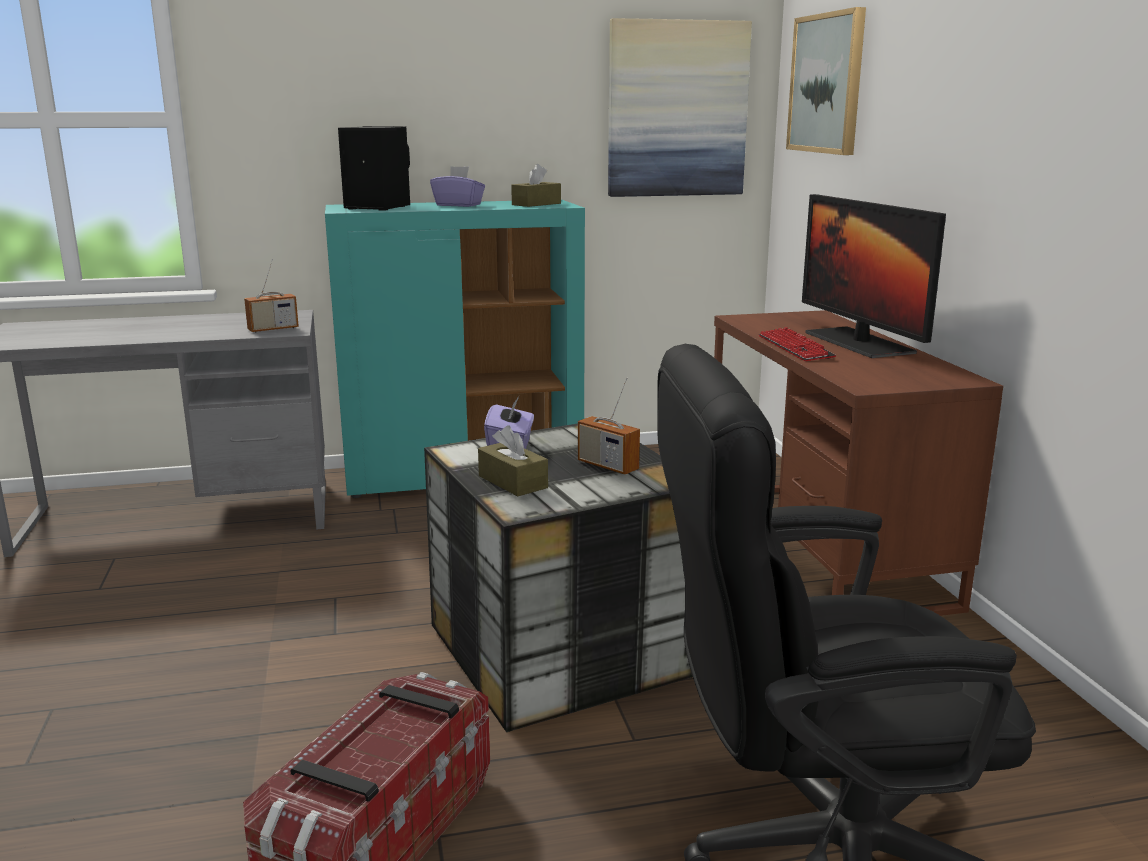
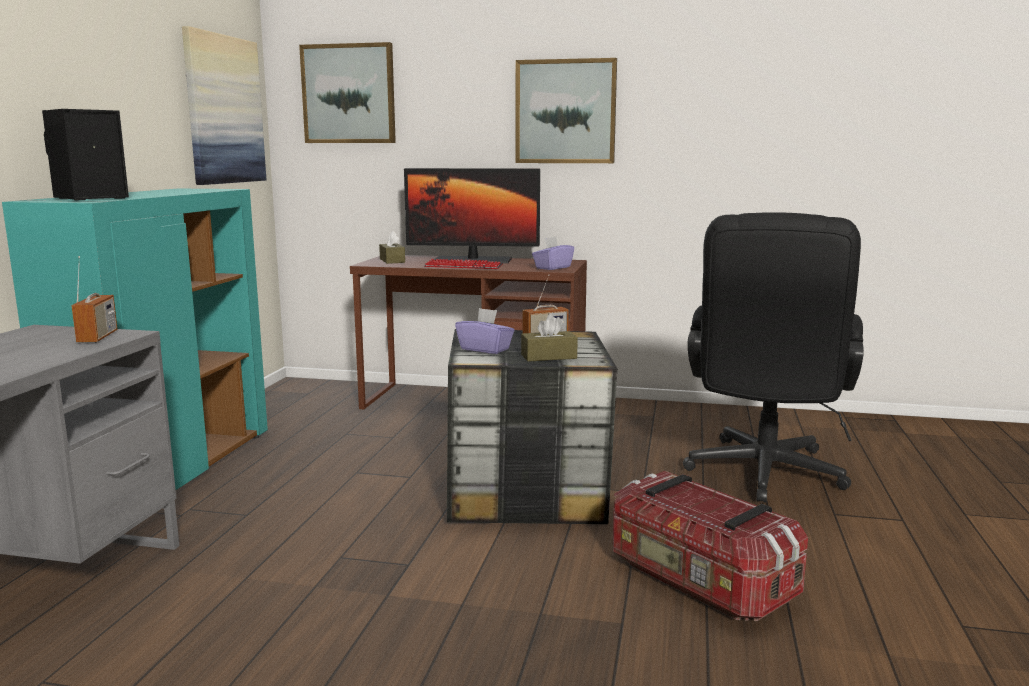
camera: 65 degrees left, 5 degrees down
(458, 205) = (145, 193): purple tissue box -> purple tissue box (552, 268)
(536, 204) = (198, 189): brown tissue box -> brown tissue box (392, 261)
(1017, 115) = (565, 112): none -> picture

